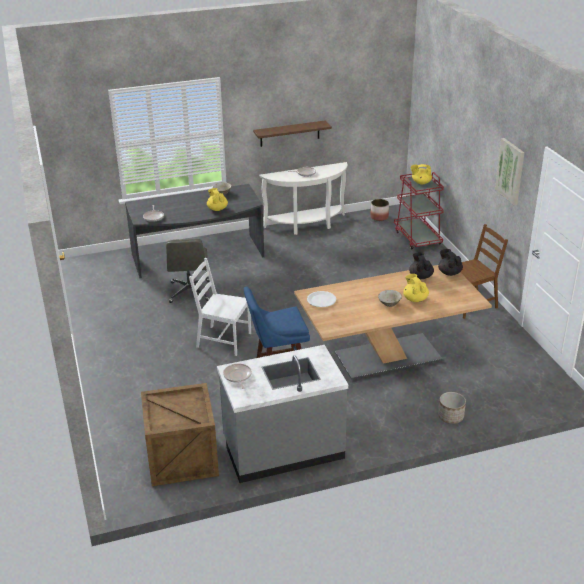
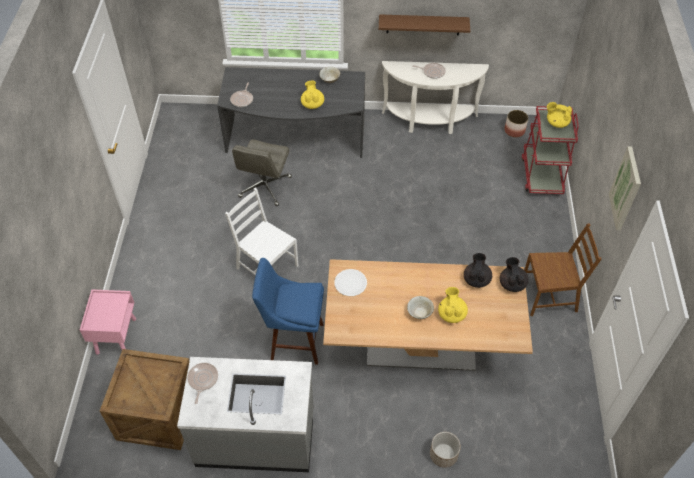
camera: 20 degrees right, 20 degrees up
(108, 416) = (116, 335): none -> pink nightstand

